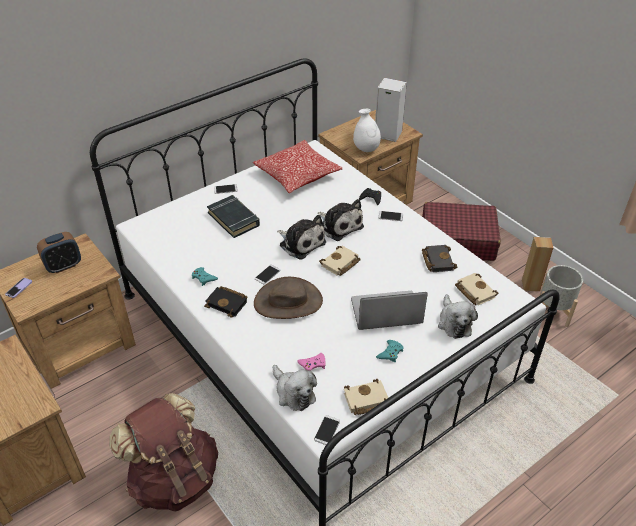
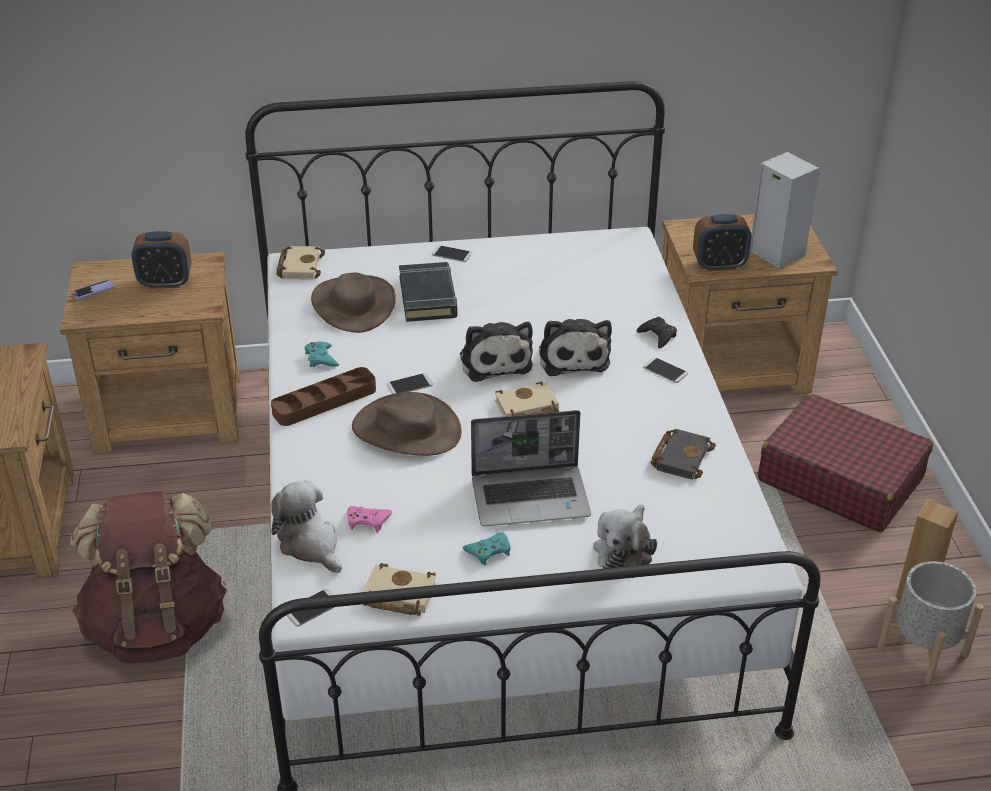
camera: 30 degrees right, 5 degrees down
(195, 238) = (354, 304): none -> brown hat
(228, 303) = (324, 401): black book -> brown tray
(293, 393) = (310, 544): plush toy -> plush toy turned 150 degrees clockwise
(297, 175) = (573, 267): pillow -> none
(366, 149) = (719, 265): white vase -> alarm clock
(385, 313) = (531, 497): laptop -> laptop turned 150 degrees clockwise
(474, 291) = (698, 521): beige book -> beige book (299, 266)

